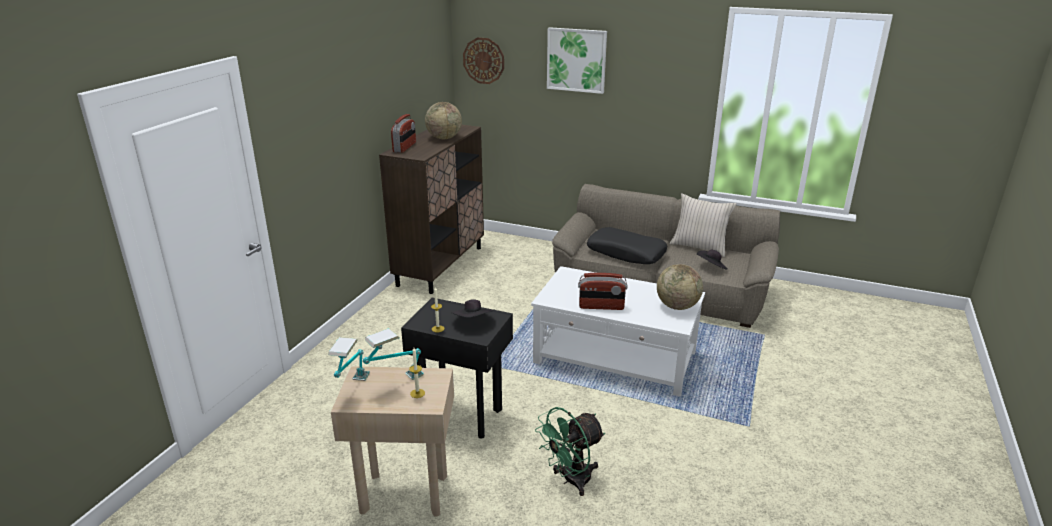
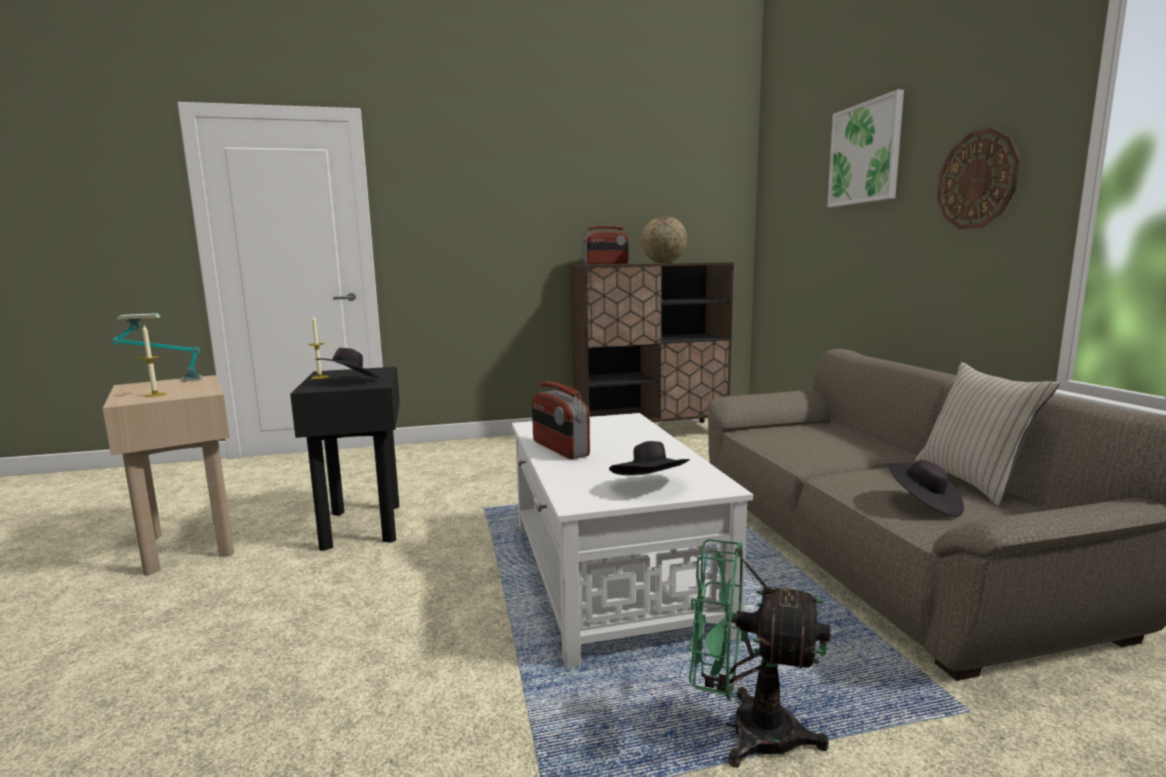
camera: 55 degrees right, 15 degrees down
(395, 382) = (181, 387): table lamp -> none
(483, 60) = (777, 186): wall clock -> wall clock (977, 180)
(570, 480) = (243, 638): green fan -> green fan (745, 730)
(626, 253) = (806, 447): black pillow -> none
(677, 306) = (650, 486): globe -> black hat

